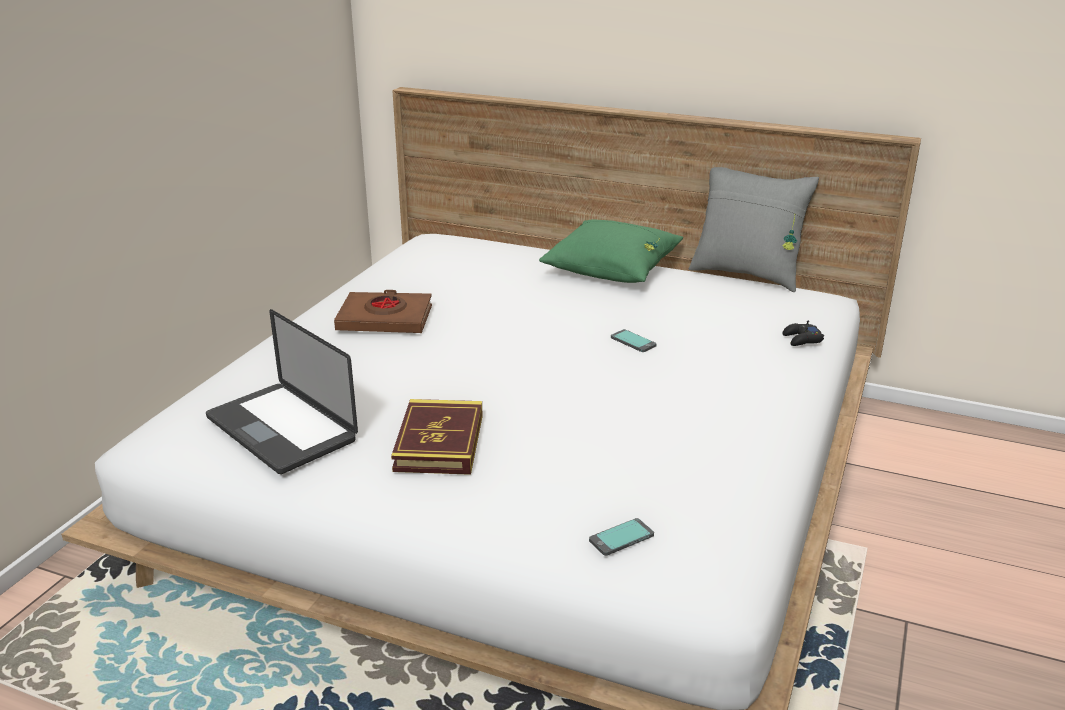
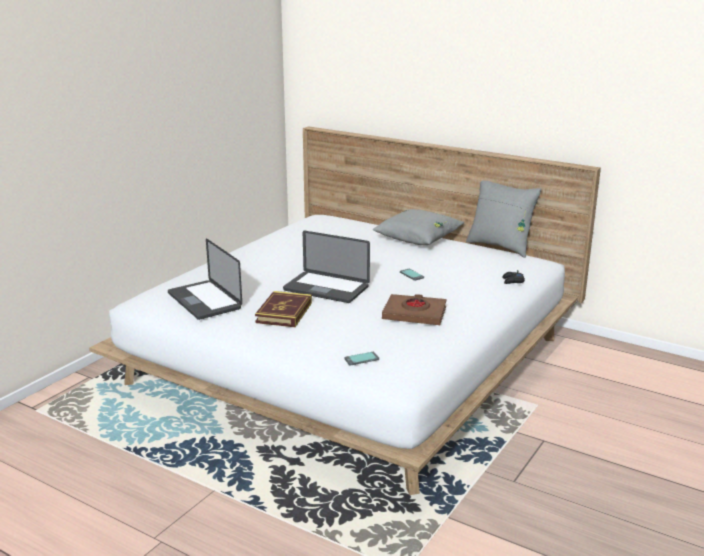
camera: 10 degrees right, 5 degrees down
(385, 319) = (276, 255): brown book -> brown book (414, 314)
(497, 382) = (326, 288): none -> laptop
(611, 269) = (418, 239): green pillow -> grey pillow

